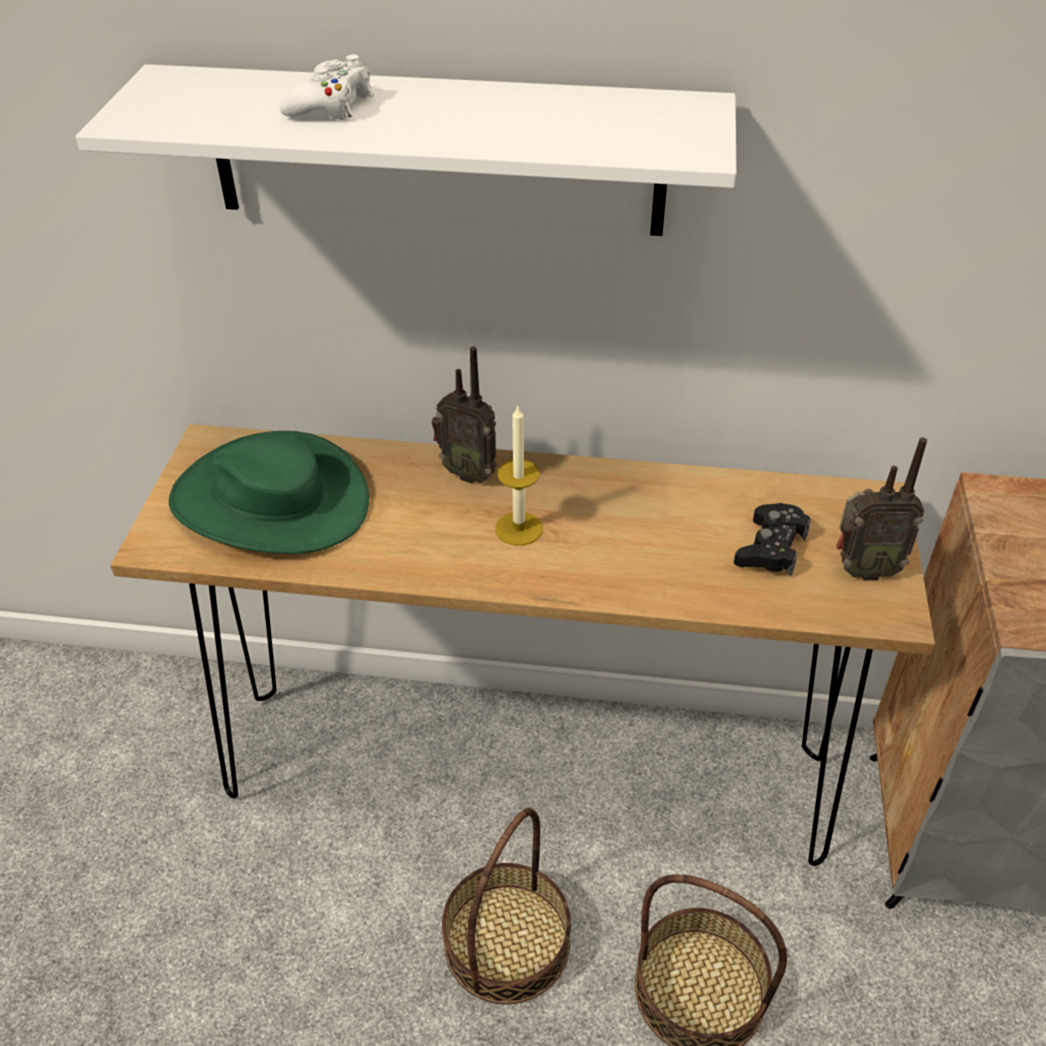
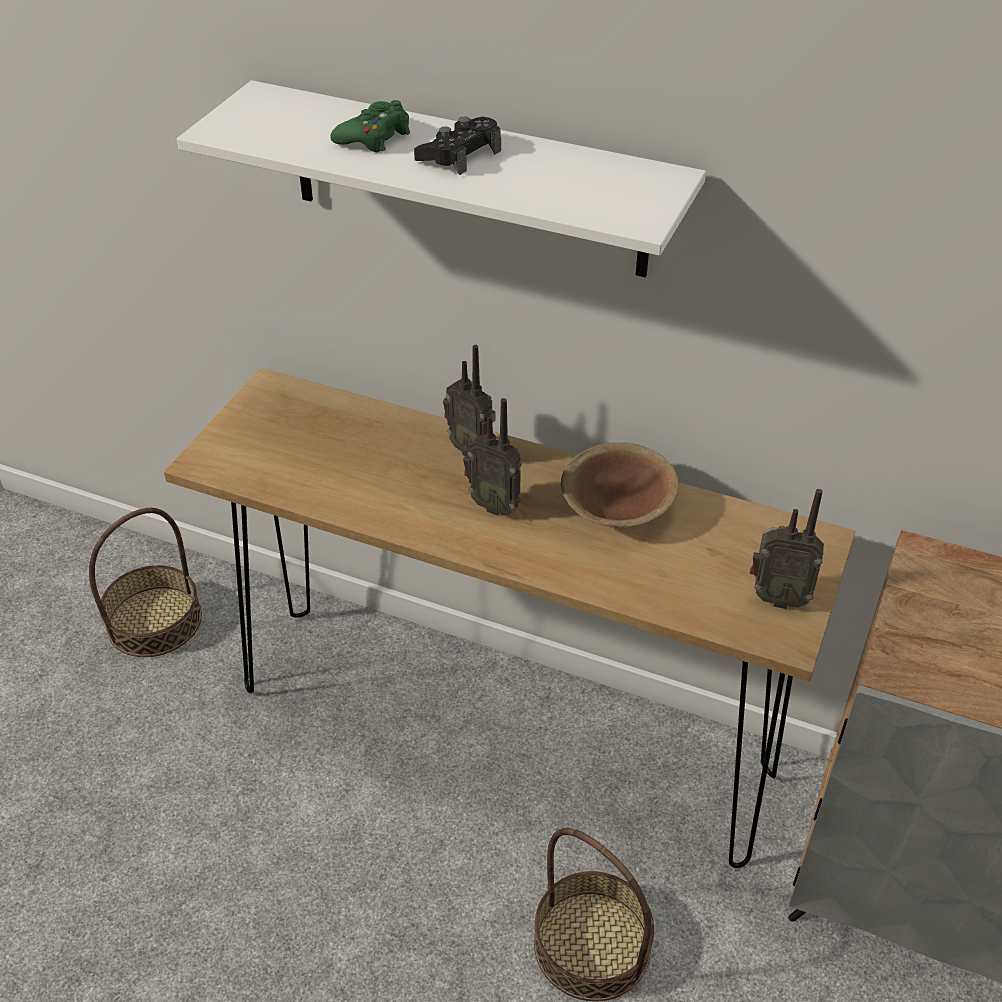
camera: 15 degrees right, 0 degrees up
(270, 500) = (302, 443): green hat -> none
(331, 105) = (374, 137): white game controller -> green game controller
(506, 941) = (439, 863): basket -> basket (154, 621)
(519, 528) = (495, 505): candle -> radio
(653, 506) = (617, 507): none -> brown bowl
(771, 548) = (704, 563): black game controller -> black game controller (459, 155)

